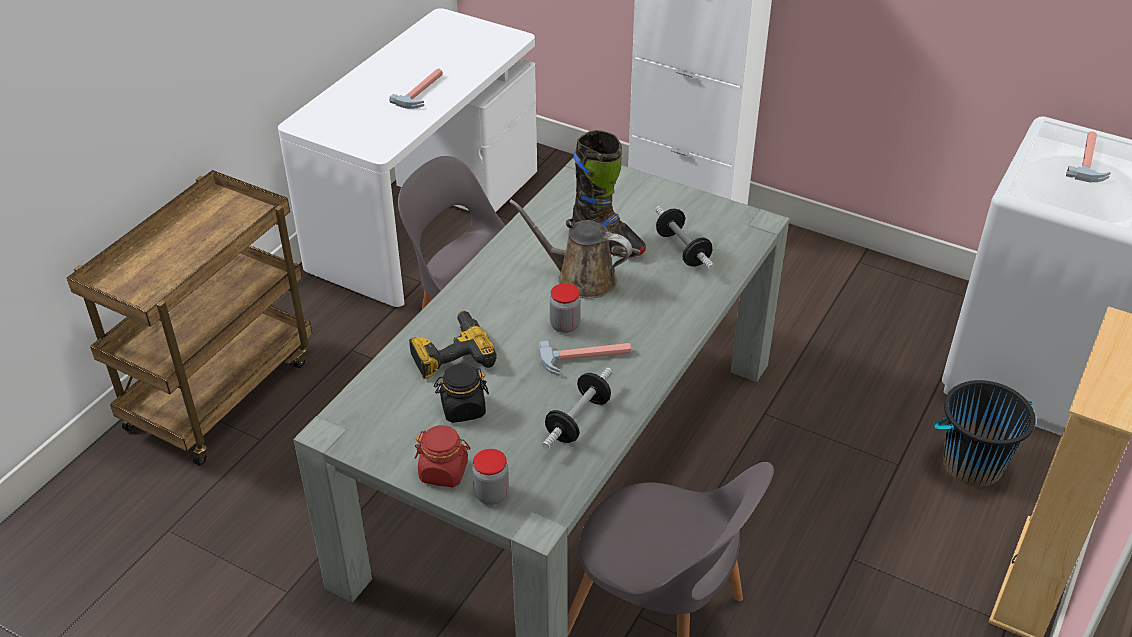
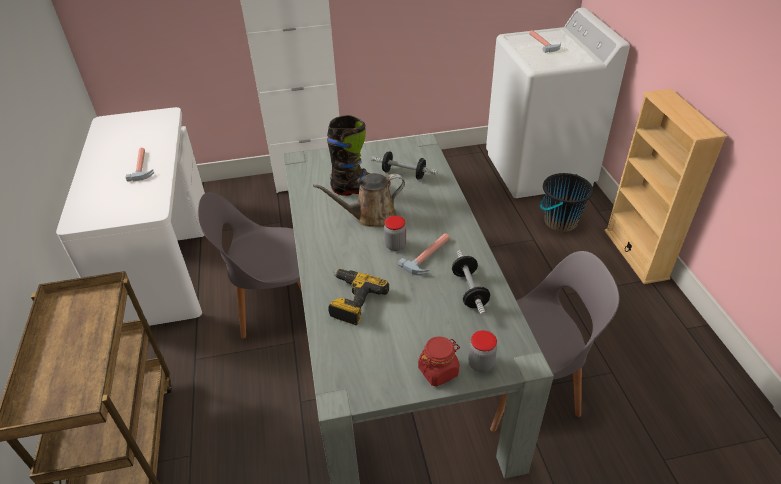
camera: 40 degrees left, 0 degrees up
(463, 409) = (400, 327): black jar -> none

